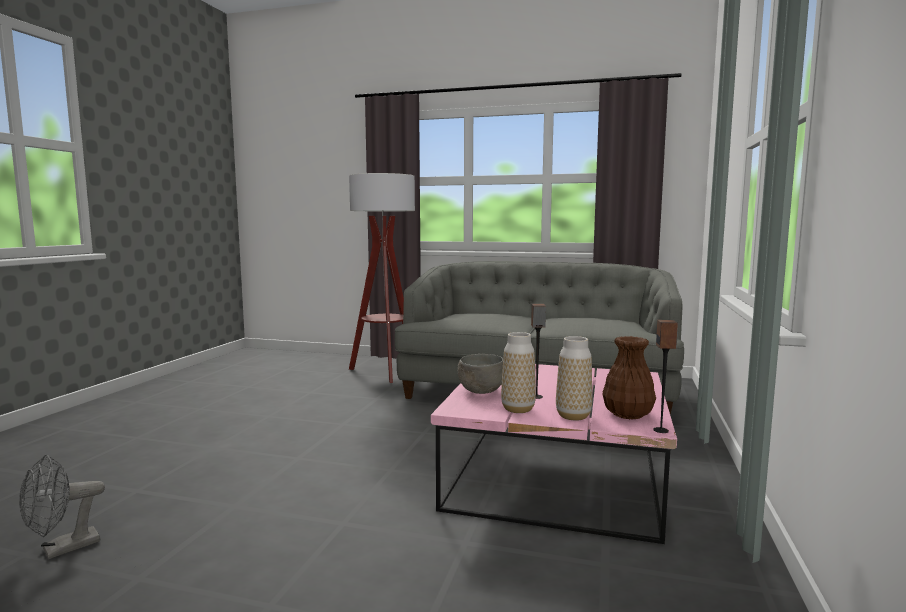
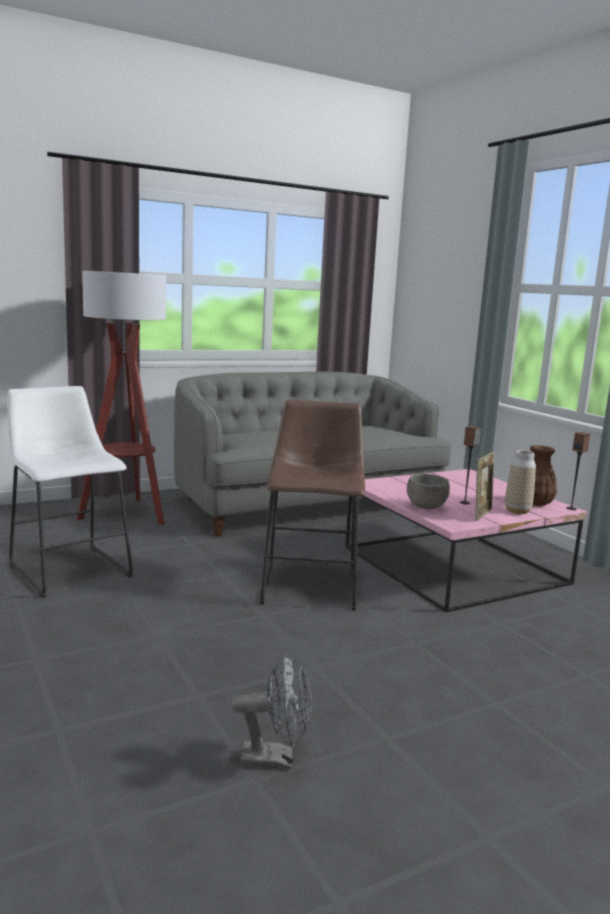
camera: 45 degrees left, 5 degrees up
(62, 549) = (276, 759): grey fan -> grey fan turned 90 degrees counterclockwise
(274, 395) = (68, 568): none -> white stool
(385, 449) = (310, 584): none -> brown stool
(518, 409) = (481, 514): vase -> picture frame

